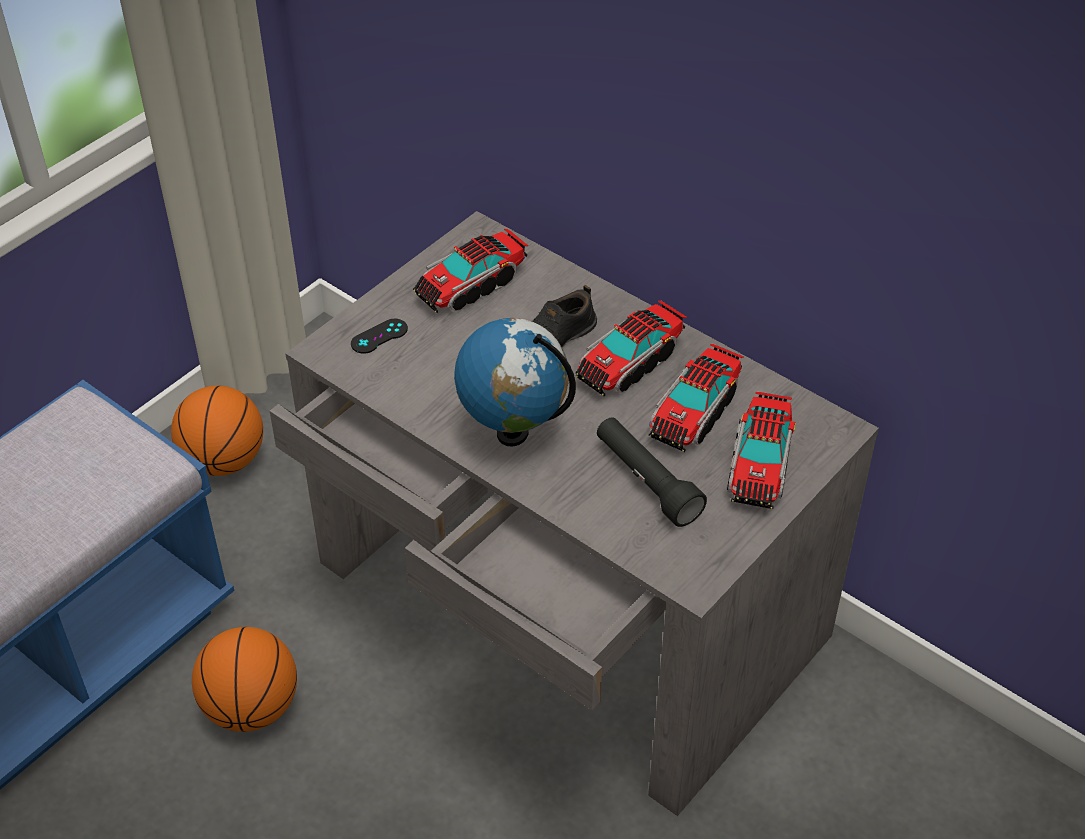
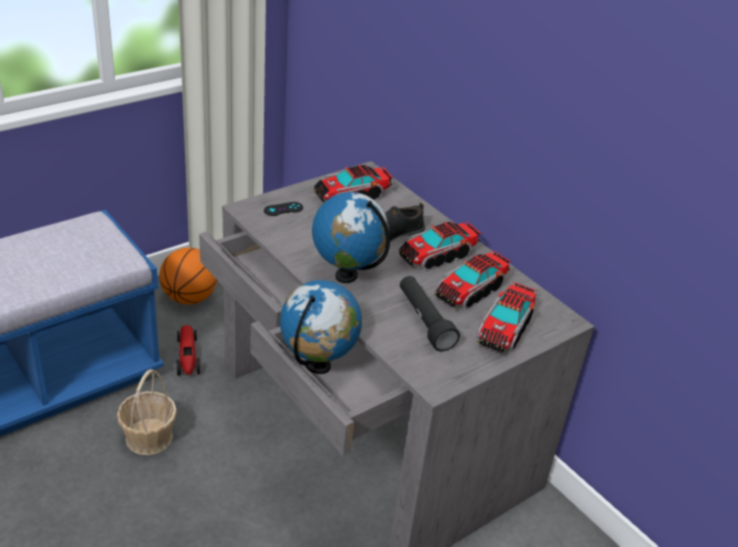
camera: 10 degrees right, 10 degrees down
(251, 707) = (148, 438): basketball -> basket
(259, 561) = (188, 357): none -> toy car
(512, 581) = (318, 366): none -> globe

